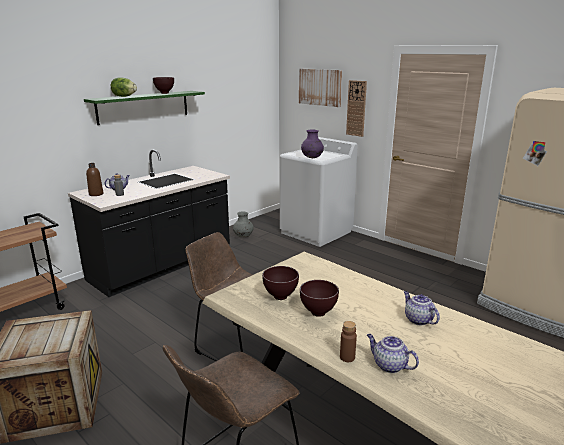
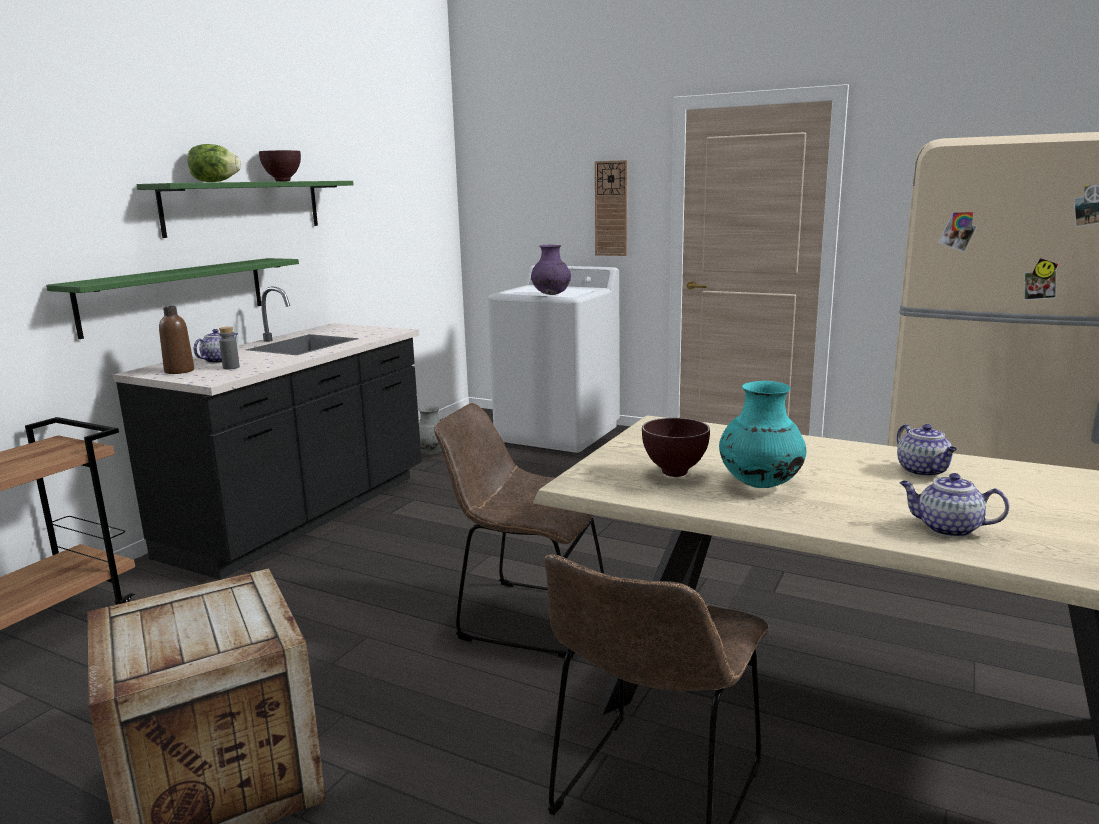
camera: 15 degrees left, 5 degrees down
(103, 153) = (175, 295): none -> green shelf
(317, 313) = (759, 484): brown bowl -> turquoise vase
(320, 87) = (540, 178): picture -> none
(347, 357) = (872, 529): brown bottle -> none
(418, 319) = (923, 471): teapot -> teapot turned 150 degrees counterclockwise

